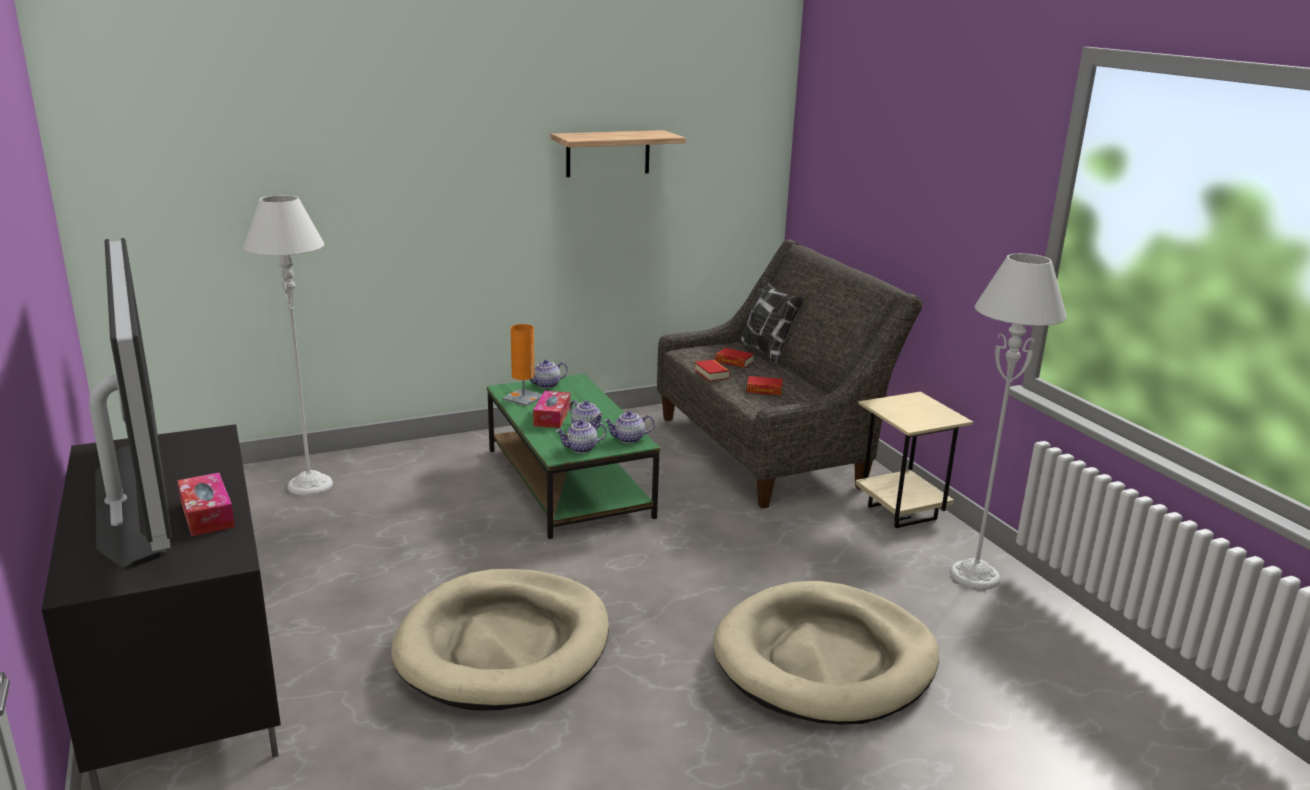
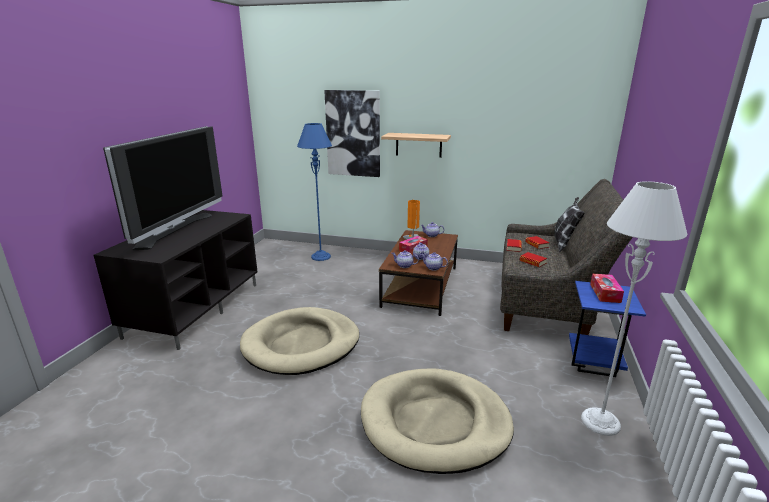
camera: 40 degrees right, 0 degrees up
(207, 514) = (184, 240): tissue box -> tissue box (605, 293)
(310, 485) = (321, 257): grey floor lamp -> blue floor lamp
(337, 208) = (353, 134): none -> picture
(569, 483) = (420, 286): green coffee table -> brown coffee table
(608, 153) = (493, 116): shelf -> shelf (418, 145)
(902, 512) = (594, 364): beige side table -> blue side table

